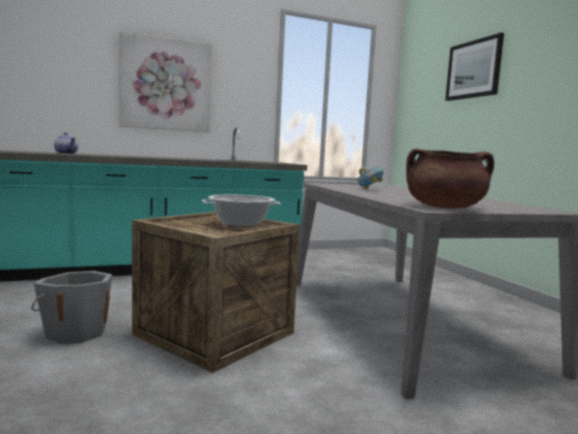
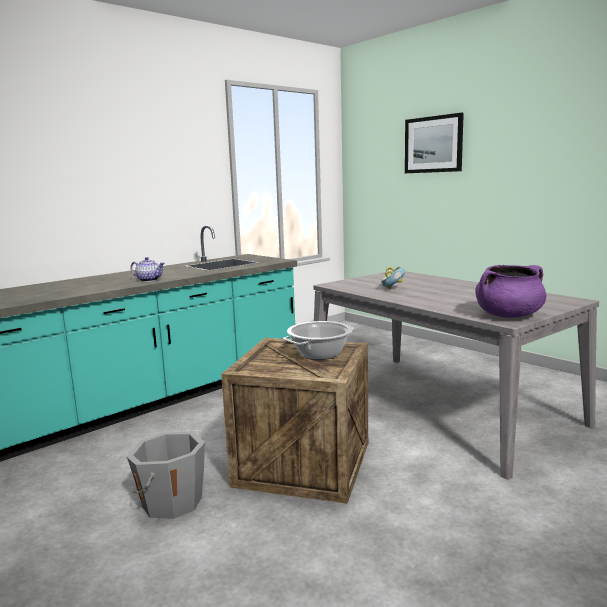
camera: 20 degrees left, 5 degrees up
(66, 153) = (39, 293): teapot -> teapot (148, 280)
(166, 84) = (113, 182): picture -> none
(444, 207) = (509, 315): brown cooking pot -> purple cooking pot

